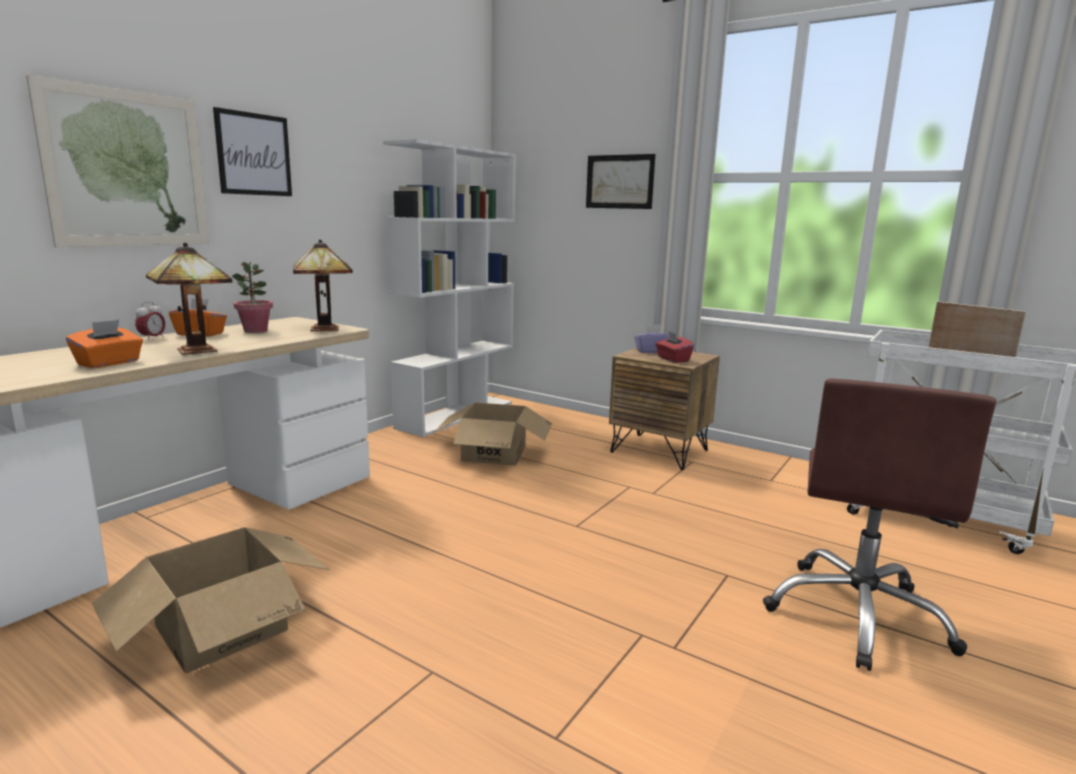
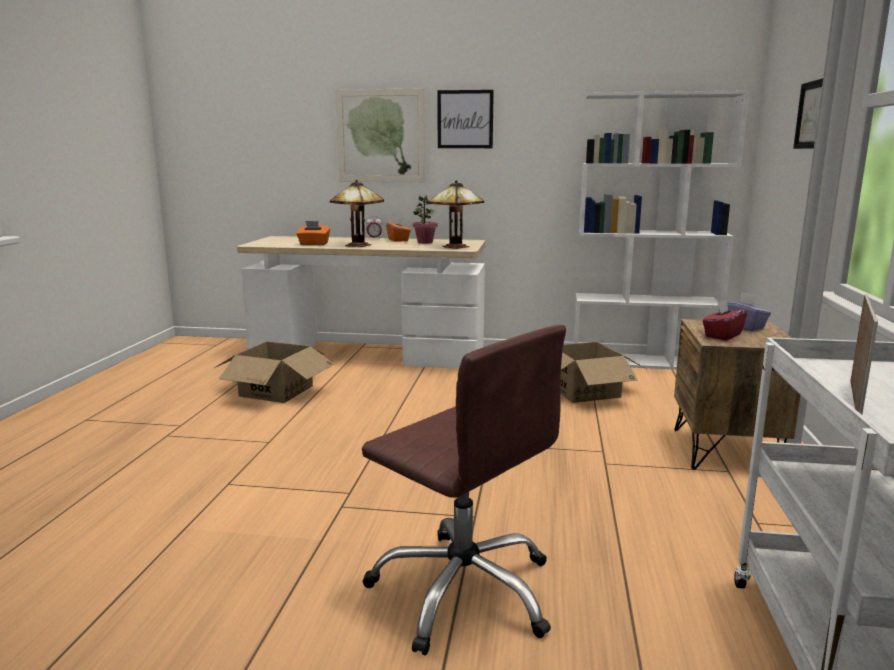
camera: 65 degrees right, 0 degrees up
(858, 615) = (464, 590): brown office chair -> brown office chair turned 135 degrees counterclockwise

